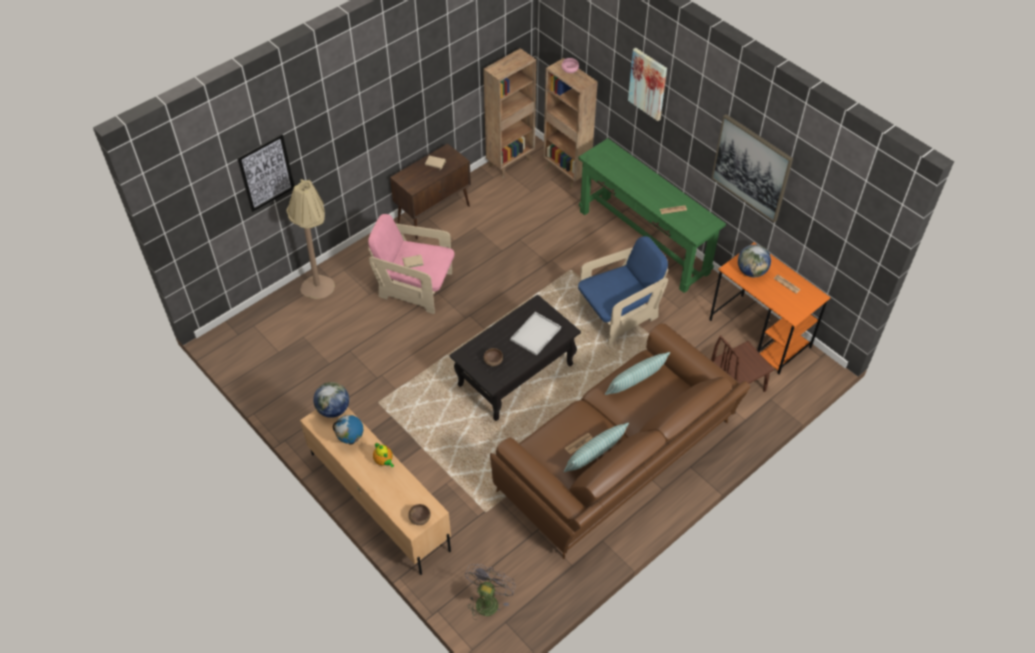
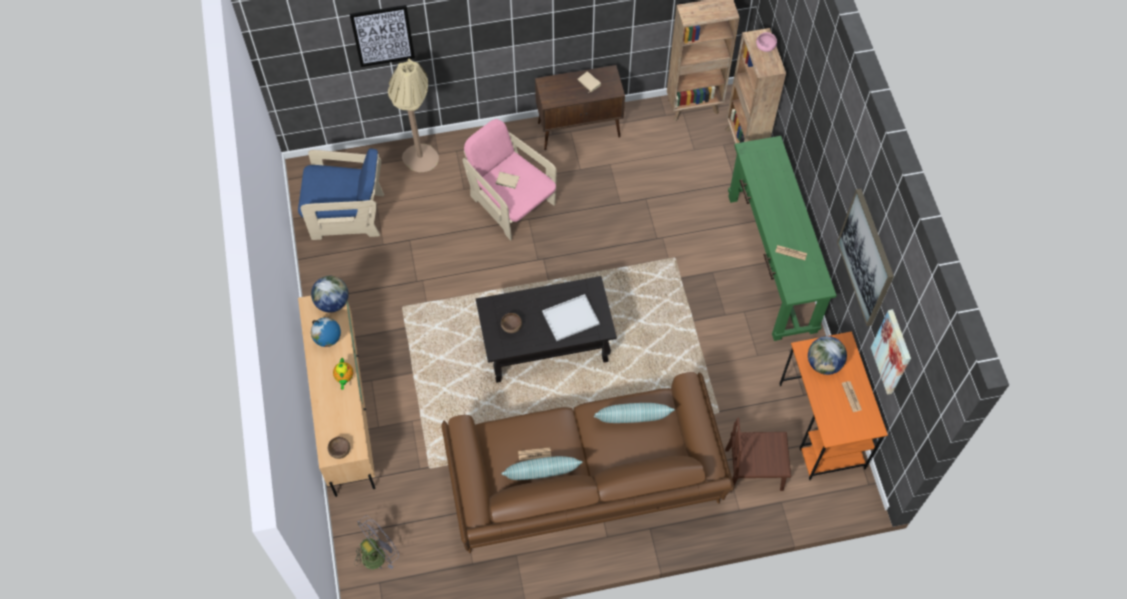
camera: 30 degrees right, 10 degrees up
(619, 314) = (690, 331): blue armchair -> blue armchair (347, 214)
(648, 84) = (818, 107): picture -> picture (892, 352)

